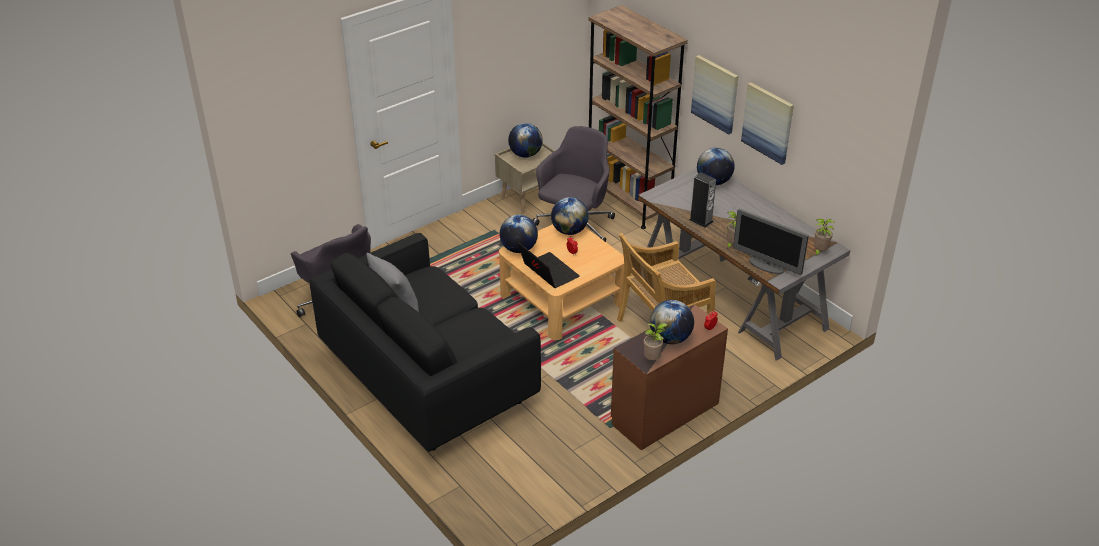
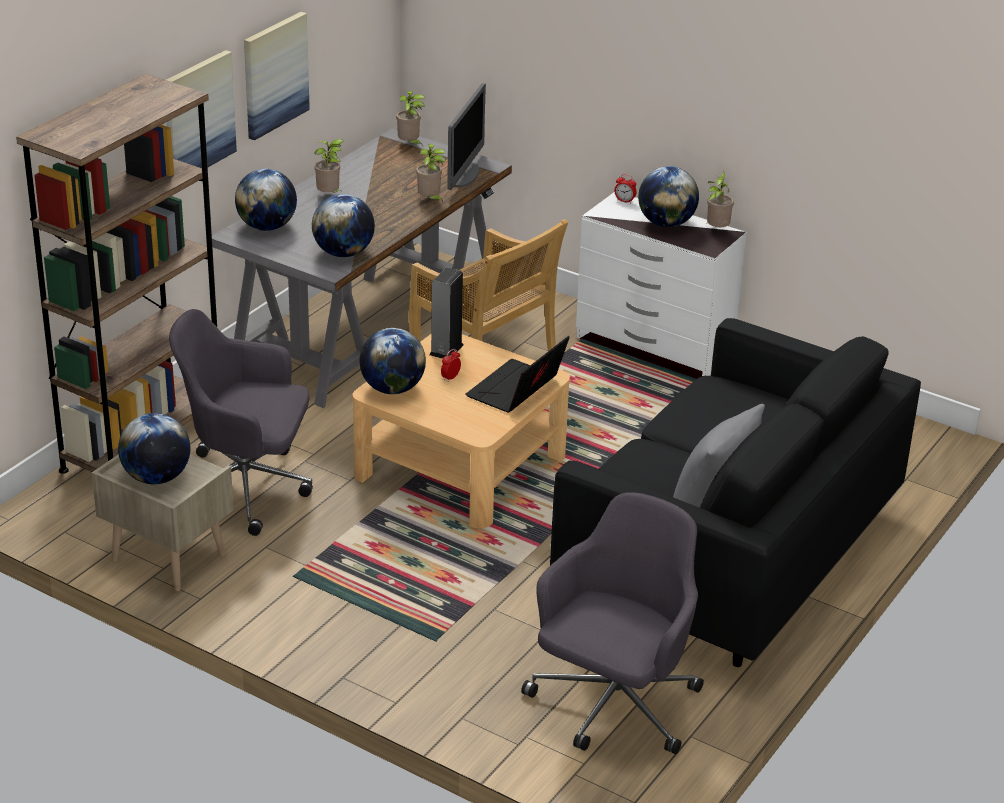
camera: 110 degrees left, 5 degrees down
(518, 249) = (470, 427): globe -> globe (343, 253)
(663, 413) = (654, 348): brown dresser -> white dresser
(701, 220) = (381, 227): speaker -> speaker (446, 349)
(749, 209) = (329, 195): none -> potted plant

